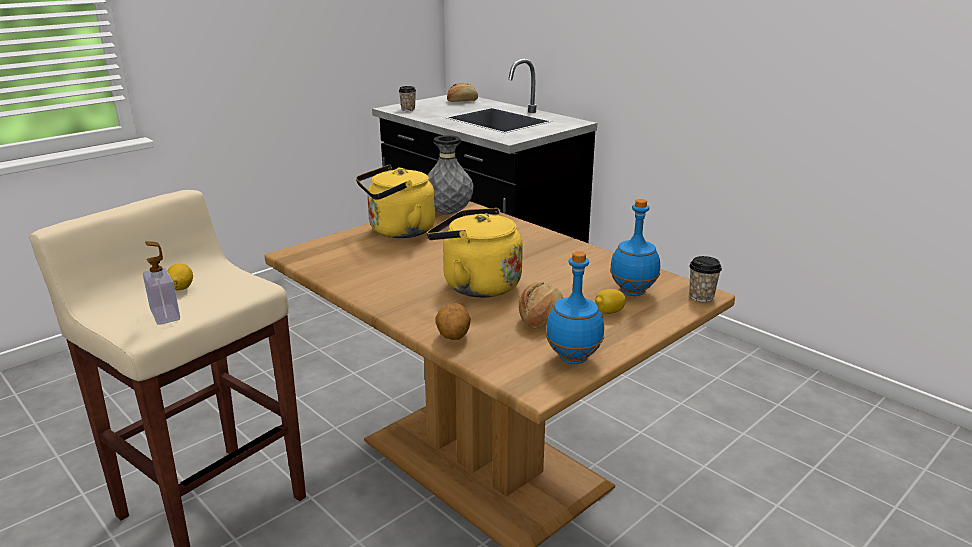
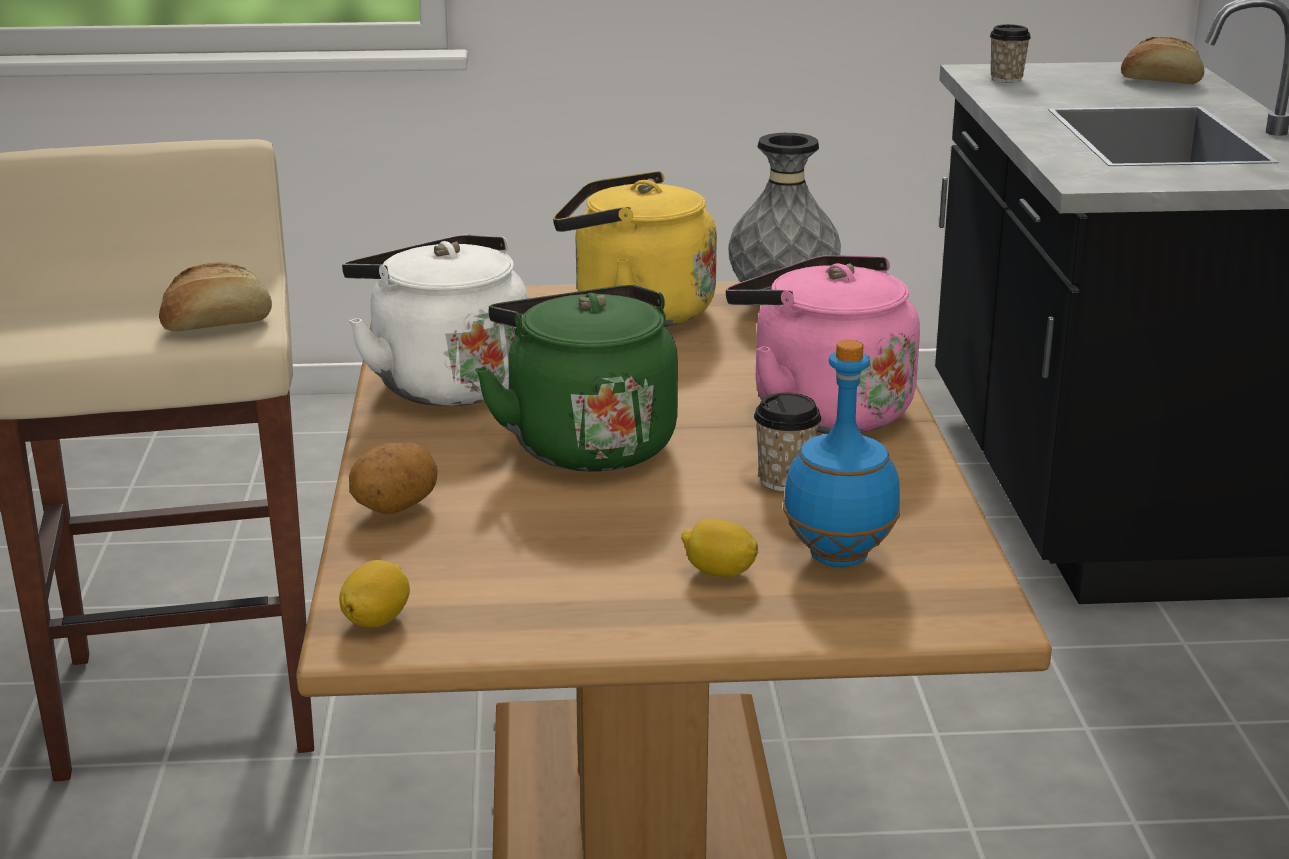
camera: 40 degrees right, 0 degrees up
(165, 315) = (80, 331): soap dispenser -> none
(181, 288) = (158, 300): lemon -> lemon (376, 620)
(374, 282) = (444, 383): none -> white kettle
(476, 285) = (586, 443): yellow kettle -> green kettle
(533, 245) = (822, 409): none -> pink kettle
(540, 318) = (581, 534): bread -> bread (216, 324)
(573, 358) = (505, 618): blue bottle -> none
(701, 296) = (962, 618): cup -> cup (785, 480)

